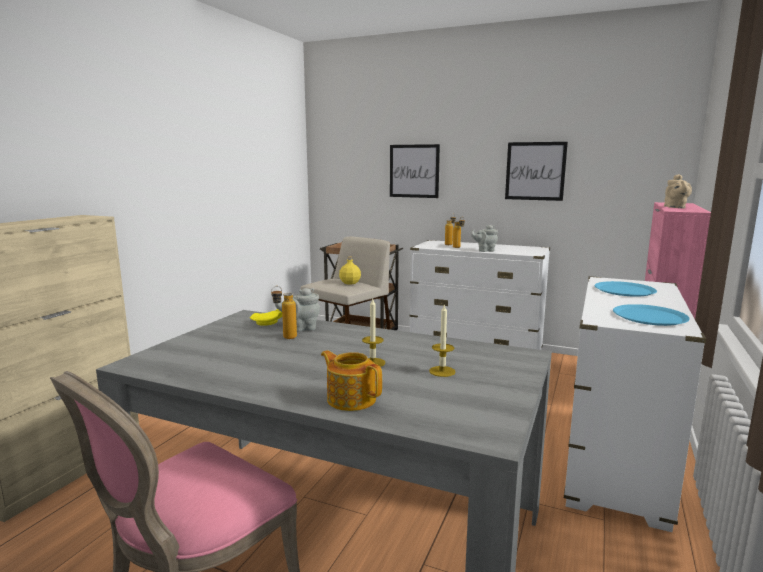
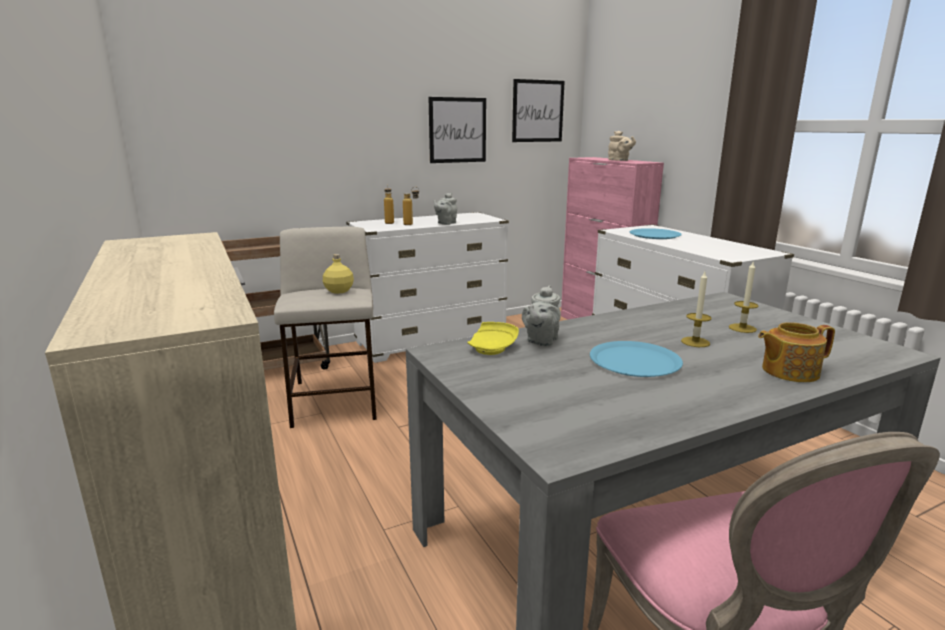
camera: 50 degrees left, 5 degrees up
(285, 338) = (567, 355): bottle -> none
(414, 171) = (316, 132): picture -> picture (537, 111)
(649, 316) = (731, 248): blue plate -> blue plate (634, 361)

